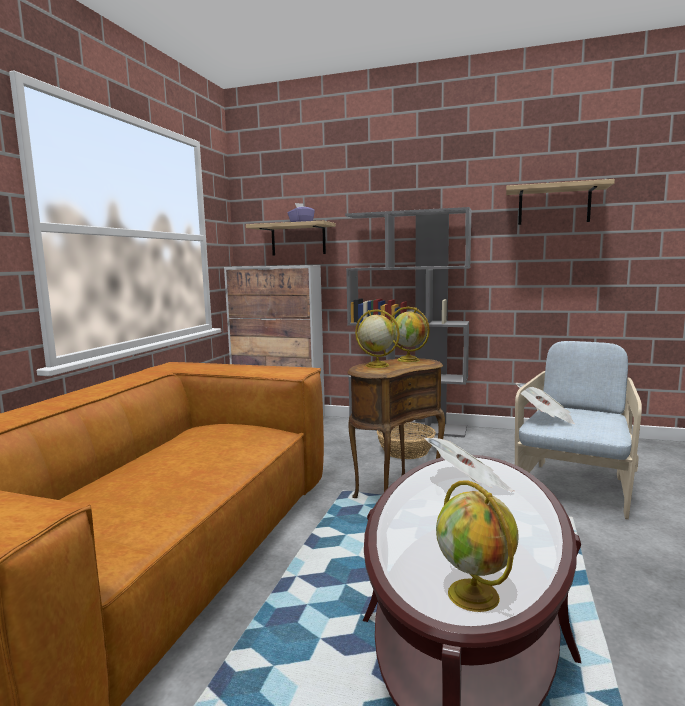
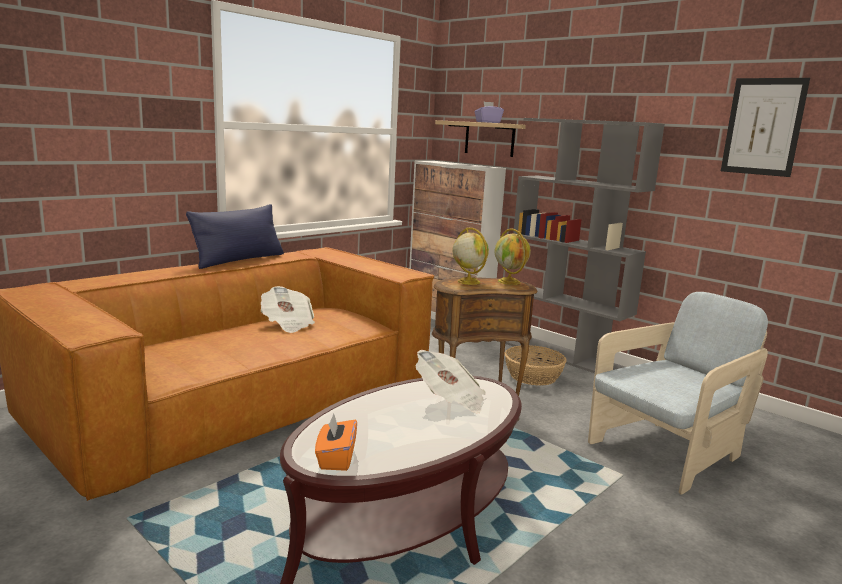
camera: 25 degrees right, 5 degrees up
(88, 389) = (239, 260): none -> blue pillow
(475, 596) = (336, 459): globe -> orange tissue box
(545, 418) = (636, 369): newspaper -> newspaper (287, 324)
(554, 205) = (763, 127): shelf -> picture

